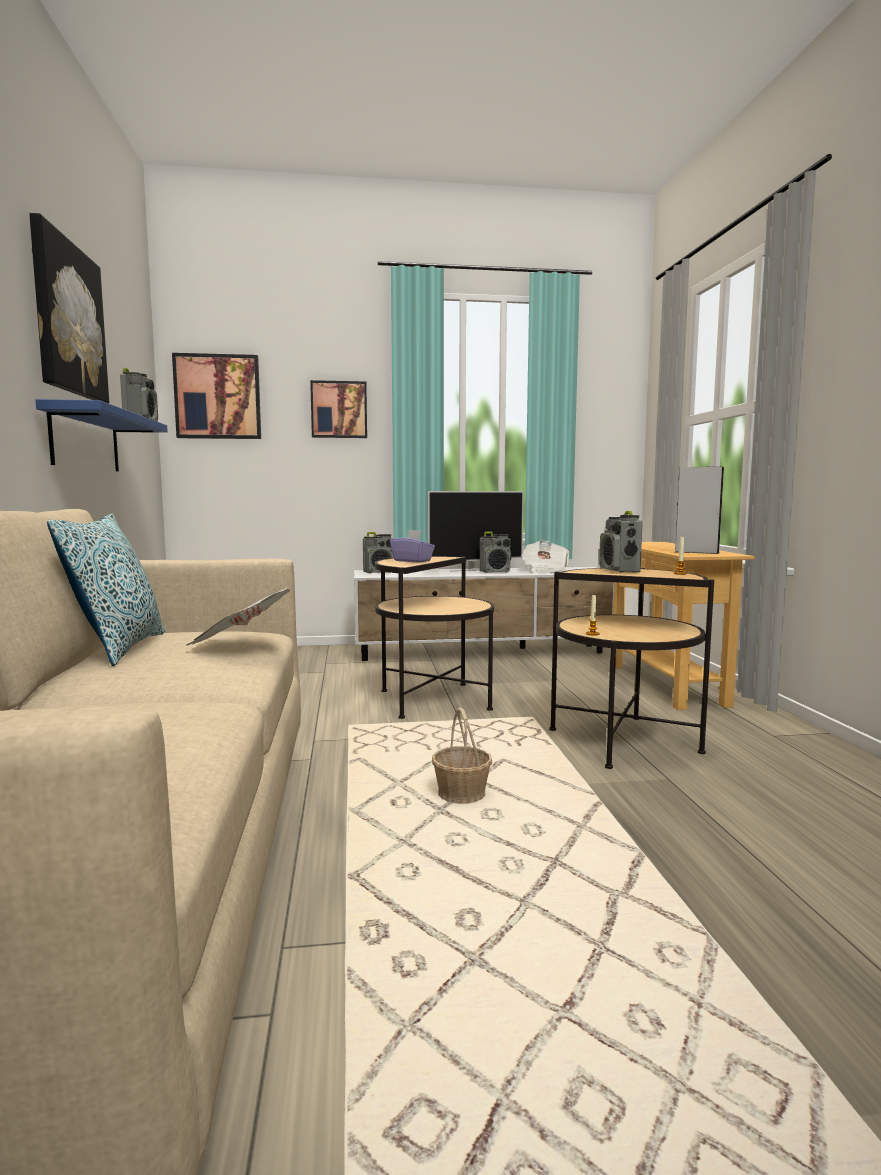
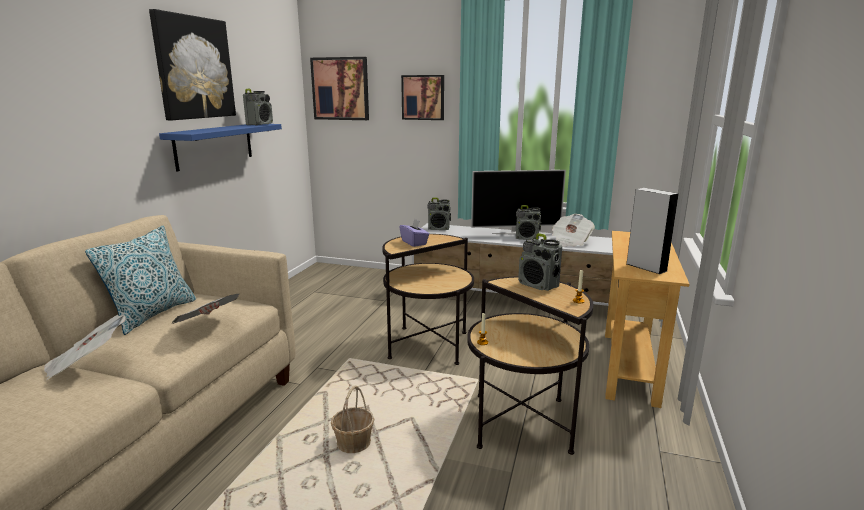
camera: 25 degrees right, 10 degrees up
(115, 690) = (87, 365): none -> newspaper
(619, 570) = (538, 285): radio -> radio turned 60 degrees counterclockwise

